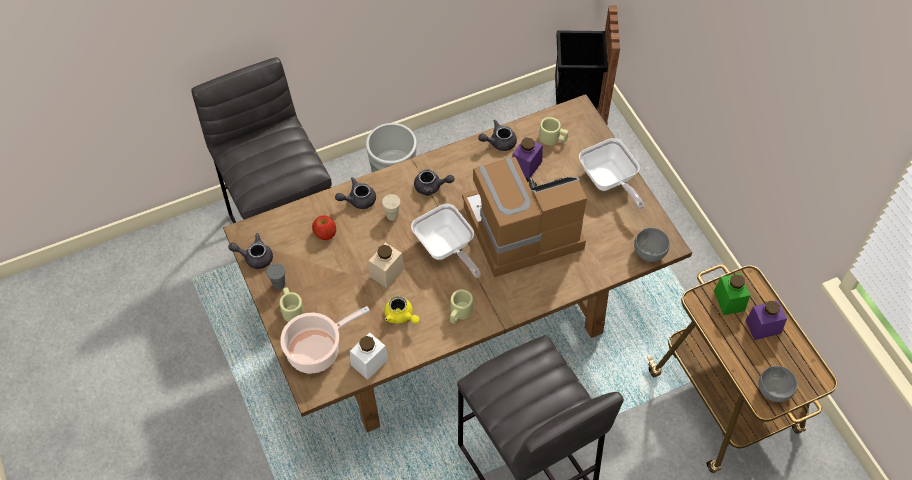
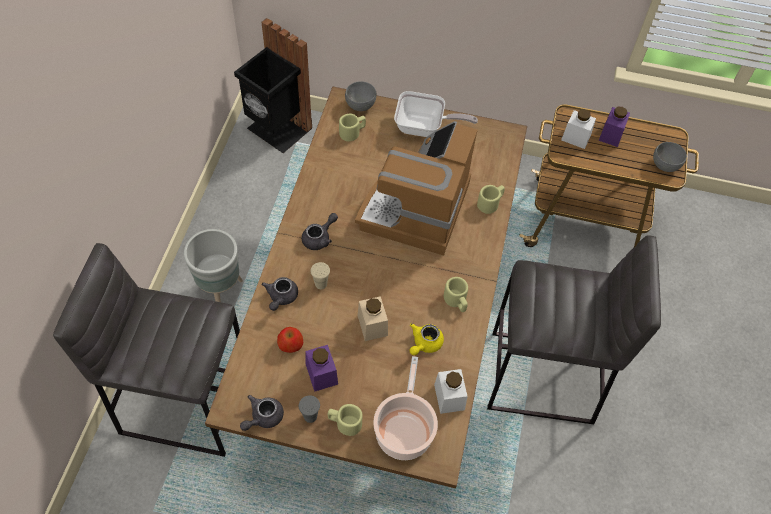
camera: 55 degrees left, 0 degrees up
(401, 316) = (424, 344): yellow teapot -> yellow teapot turned 135 degrees clockwise
(446, 249) = (388, 269): frying pan -> none
(499, 142) = (322, 166): grey teapot -> none
(526, 166) = (361, 165): purple jar -> purple jar (321, 374)
(579, 277) = (490, 203): none -> beige mug
(649, 253) = (506, 149): grey bowl -> grey bowl (360, 106)
(729, 301) = (575, 137): green jar -> white jar

